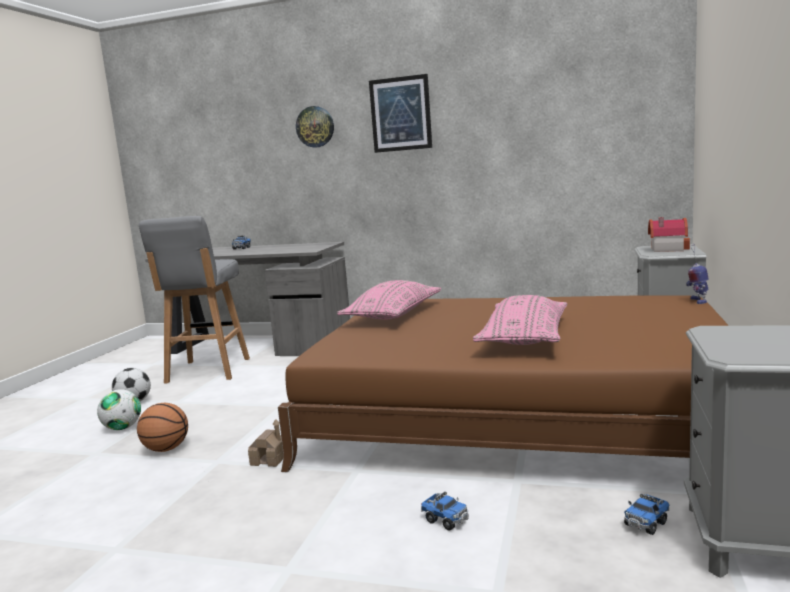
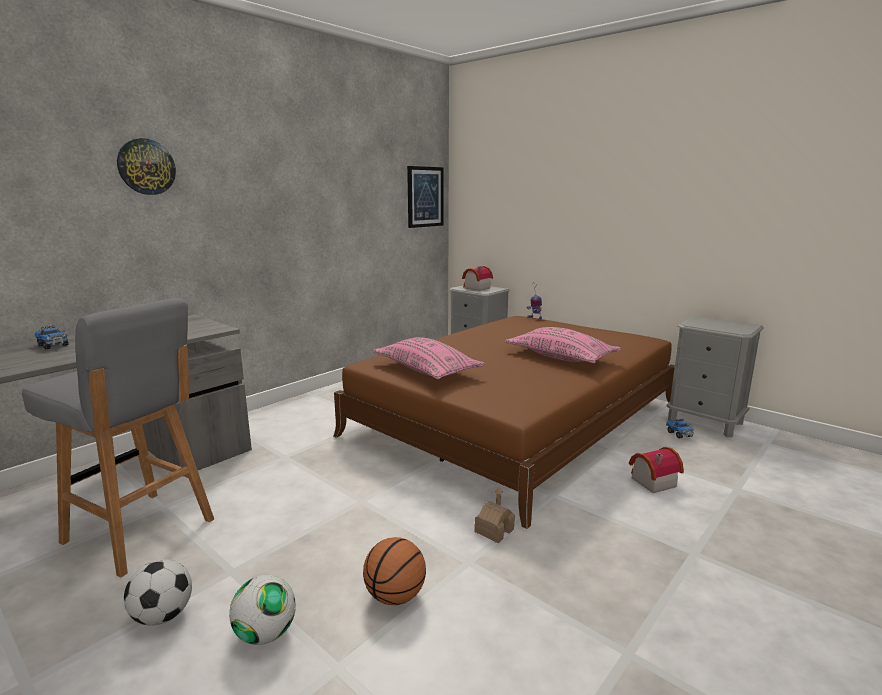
camera: 65 degrees left, 5 degrees up
(401, 114) = (255, 165): picture -> picture (425, 197)
(446, 520) = (650, 481): toy truck -> toy house

